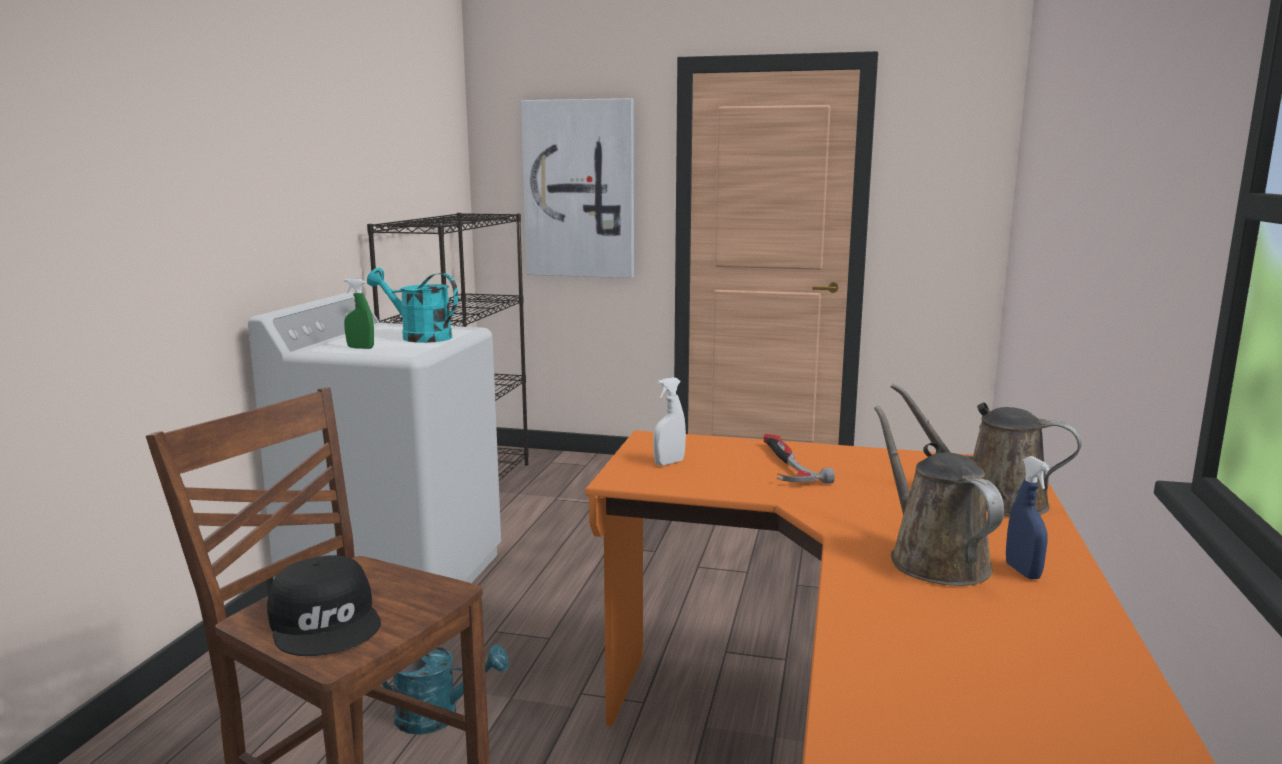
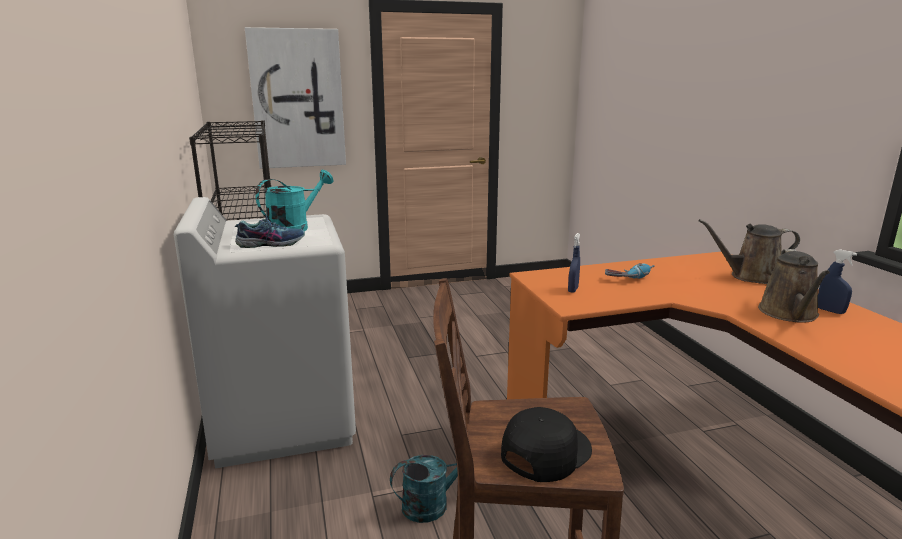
camera: 30 degrees left, 5 degrees up
(327, 621) = (544, 451): black cap -> black cap turned 75 degrees counterclockwise
(360, 348) = (271, 243): green spray bottle -> shoe
(418, 337) = (294, 228): turquoise watering can -> turquoise watering can turned 135 degrees clockwise
(669, 463) = (573, 289): white spray bottle -> blue spray bottle
(785, 464) = (630, 277): hammer -> power drill
(933, 558) = (789, 314): brown watering can -> brown watering can turned 120 degrees counterclockwise

